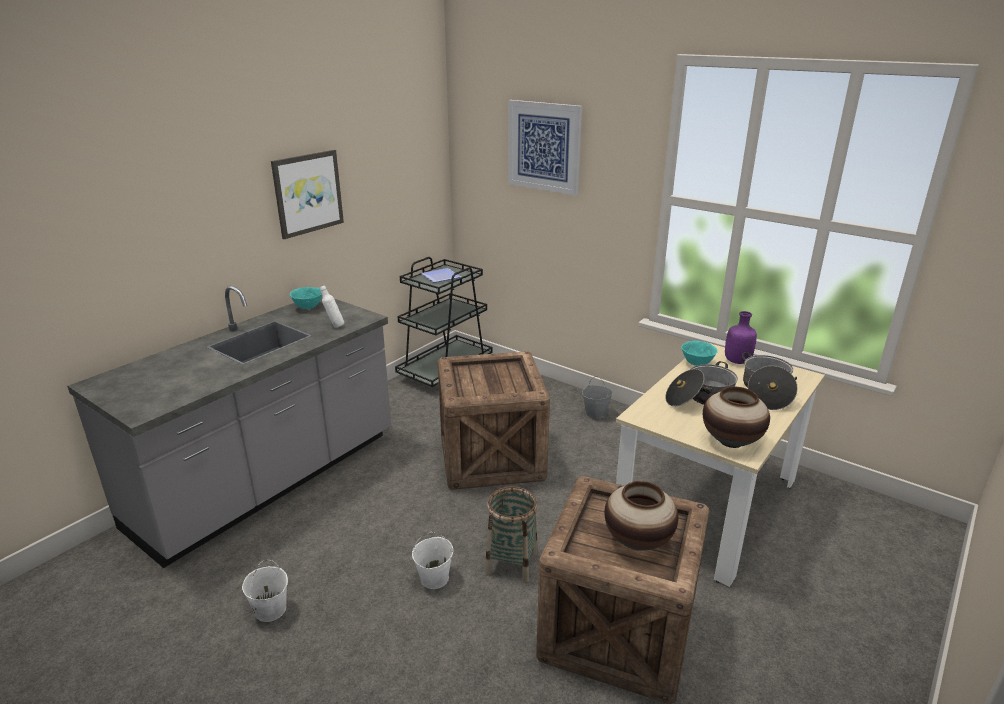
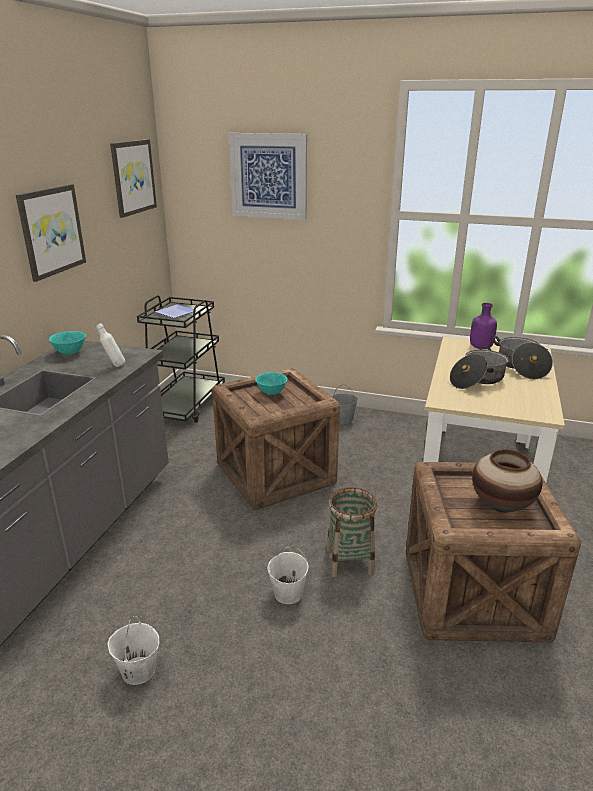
camera: 20 degrees left, 0 degrees up
(411, 140) = (133, 177): none -> picture
(697, 364) = (452, 354): turquoise bowl -> turquoise bowl (271, 393)
(731, 441) = (528, 408): vase -> none

